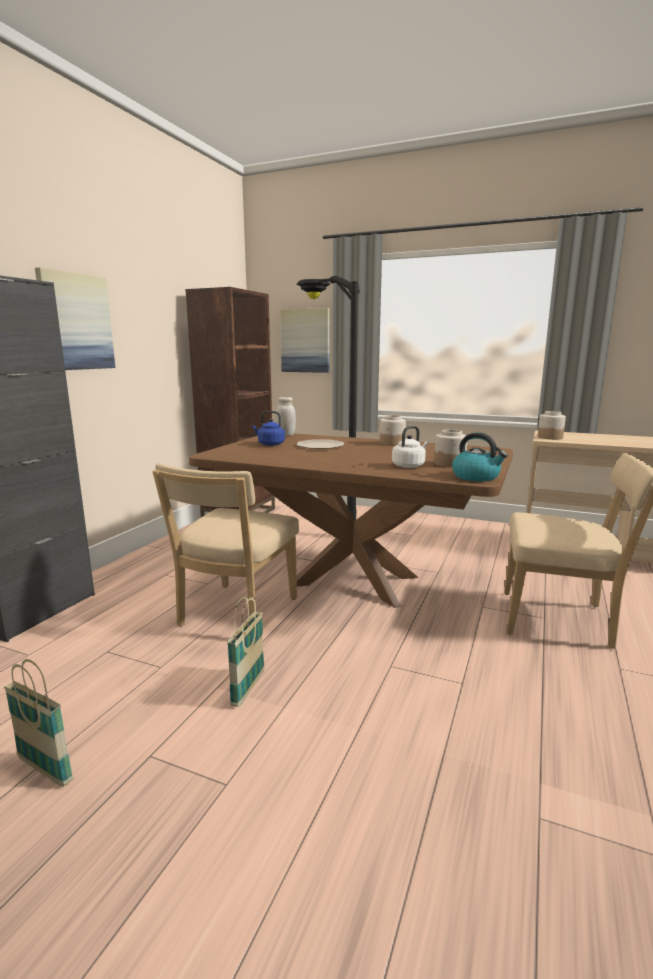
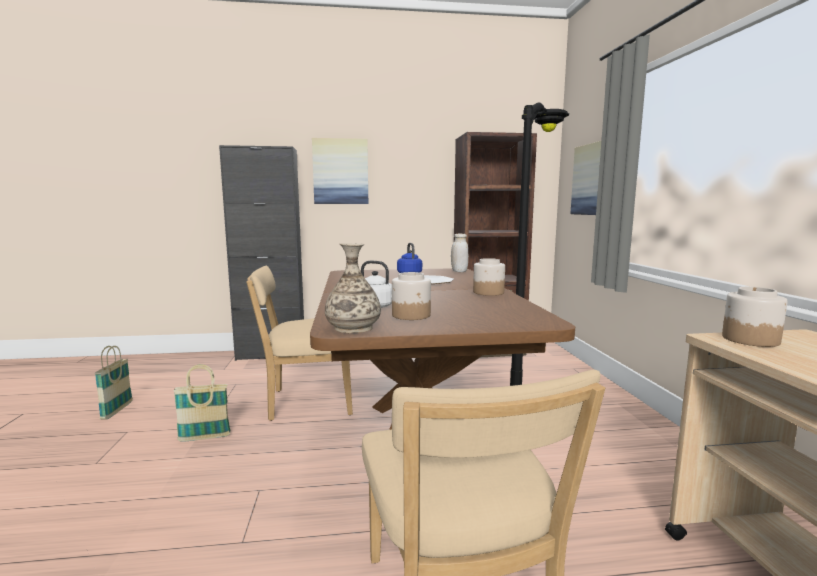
camera: 60 degrees right, 5 degrees down
(476, 477) = (353, 328): kettle -> vase

